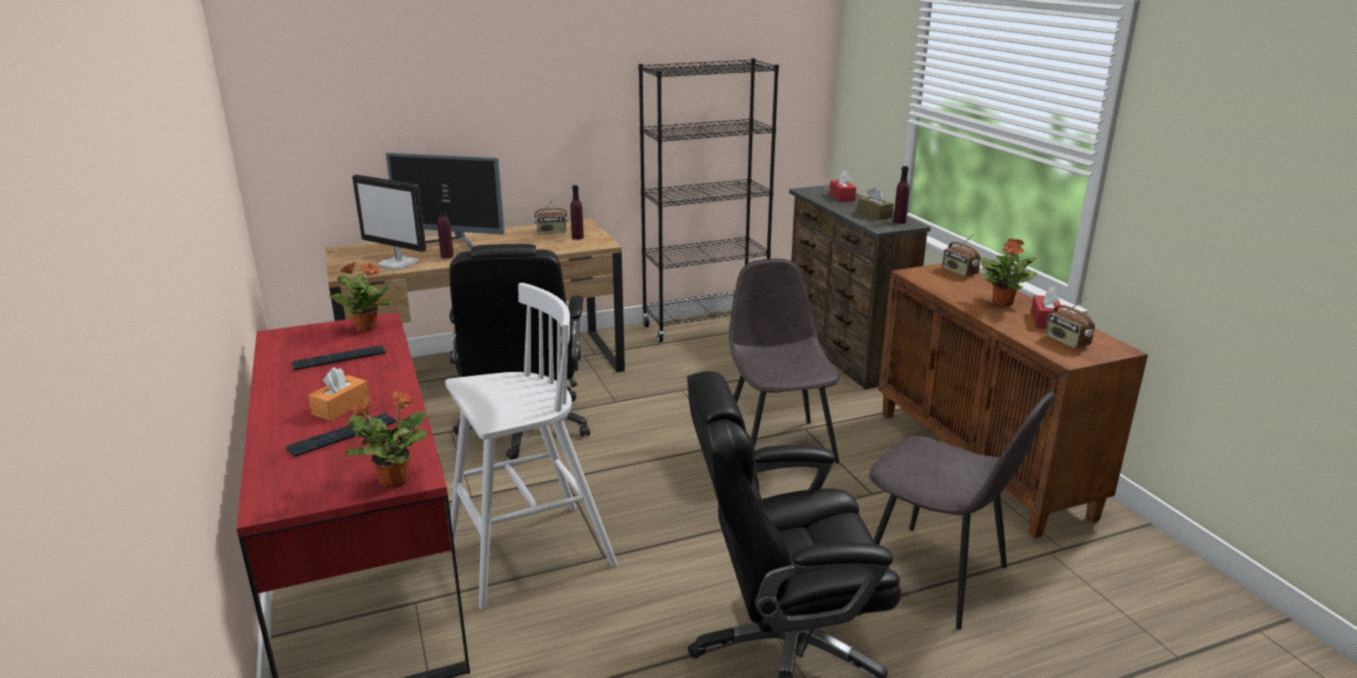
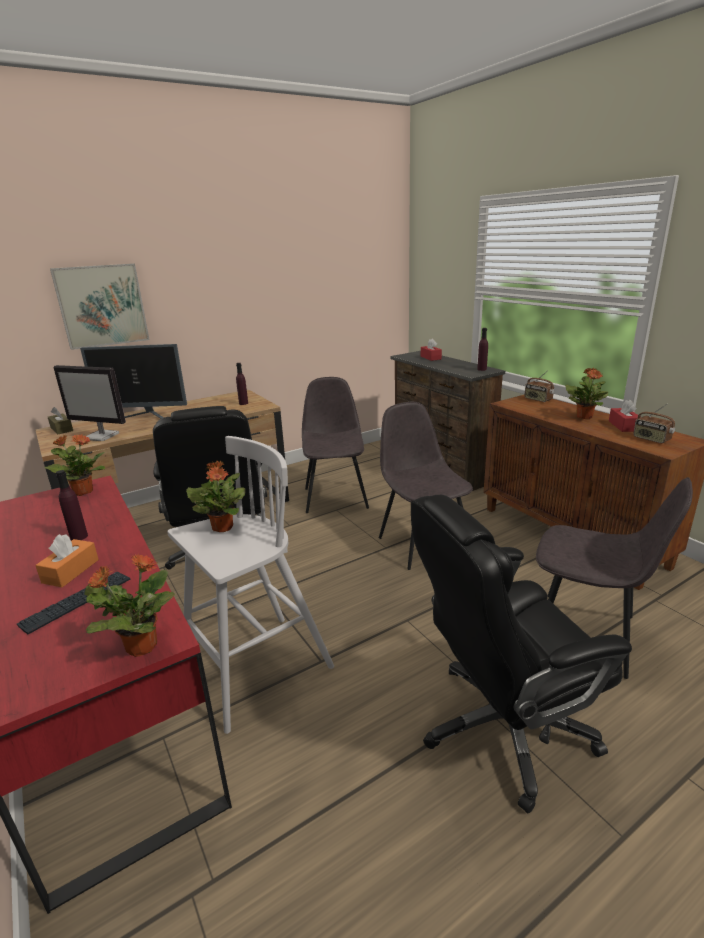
camera: 10 degrees left, 0 degrees up
(339, 359) = (62, 523): keyboard -> none
(417, 102) = (102, 306): none -> picture
(447, 256) = (142, 426): purple bottle -> purple bottle (79, 537)
(504, 383) = (223, 527): none -> potted plant
(551, 232) = (222, 401): radio -> none
(686, 373) = (335, 497): none -> grey chair
(705, 326) = (337, 461): black bookcase -> none
(874, 214) = (461, 366): brown tissue box -> brown tissue box (61, 429)

